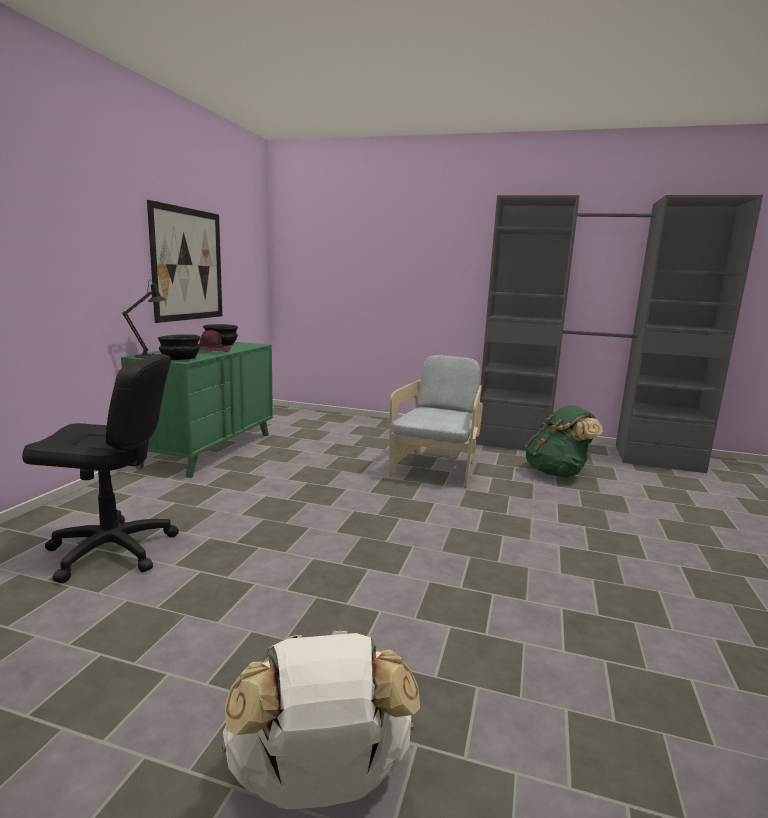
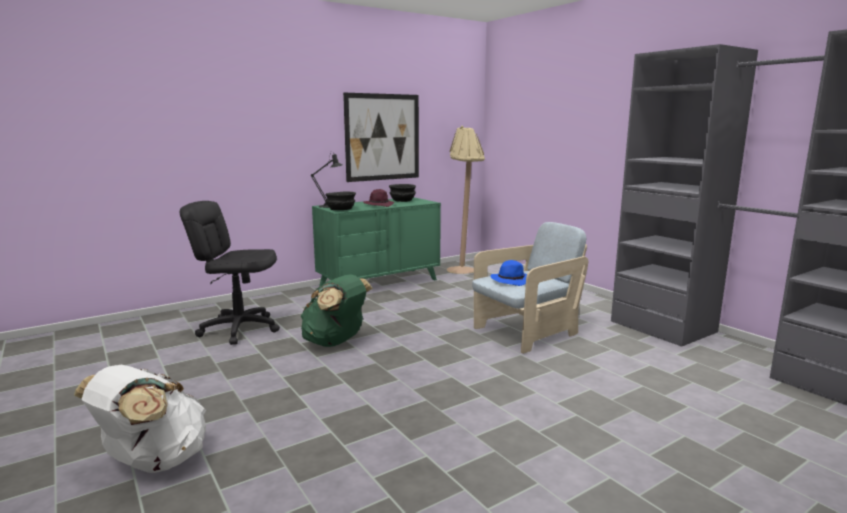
camera: 40 degrees right, 0 degrees up
(112, 551) = (239, 329): black office chair -> black office chair turned 150 degrees clockwise
(278, 419) = (464, 269): none -> beige floor lamp
(432, 417) = (511, 280): none -> blue hat
(557, 473) = (650, 366): green backpack -> green backpack (335, 342)

